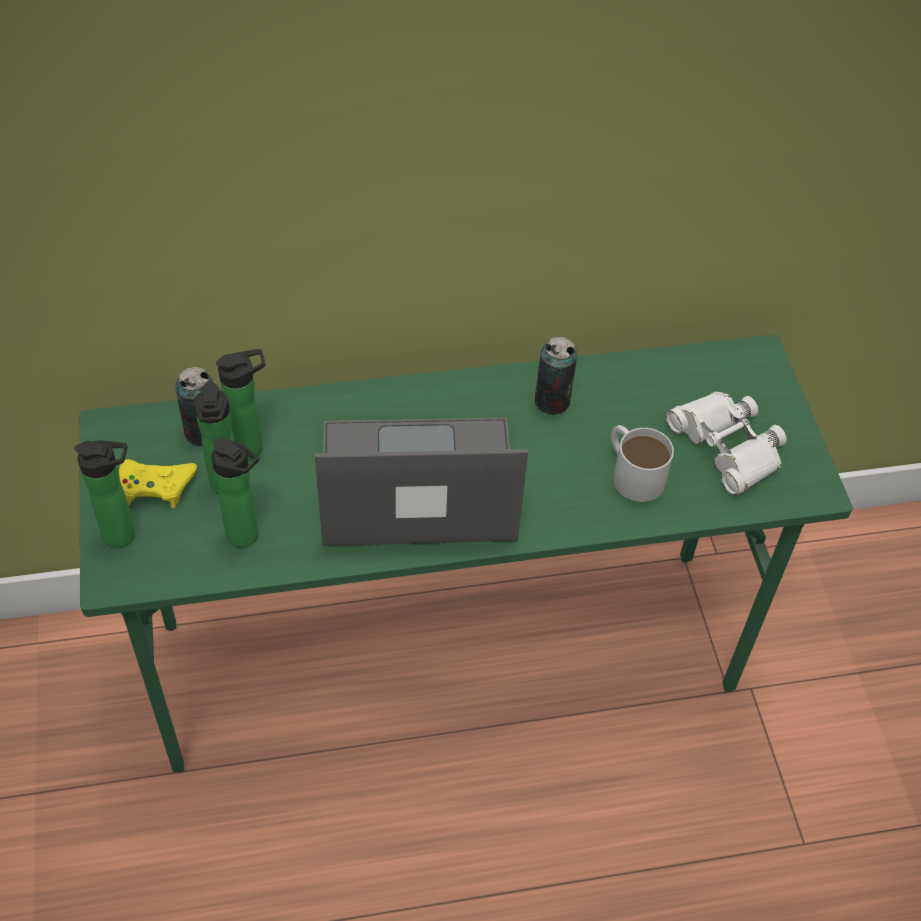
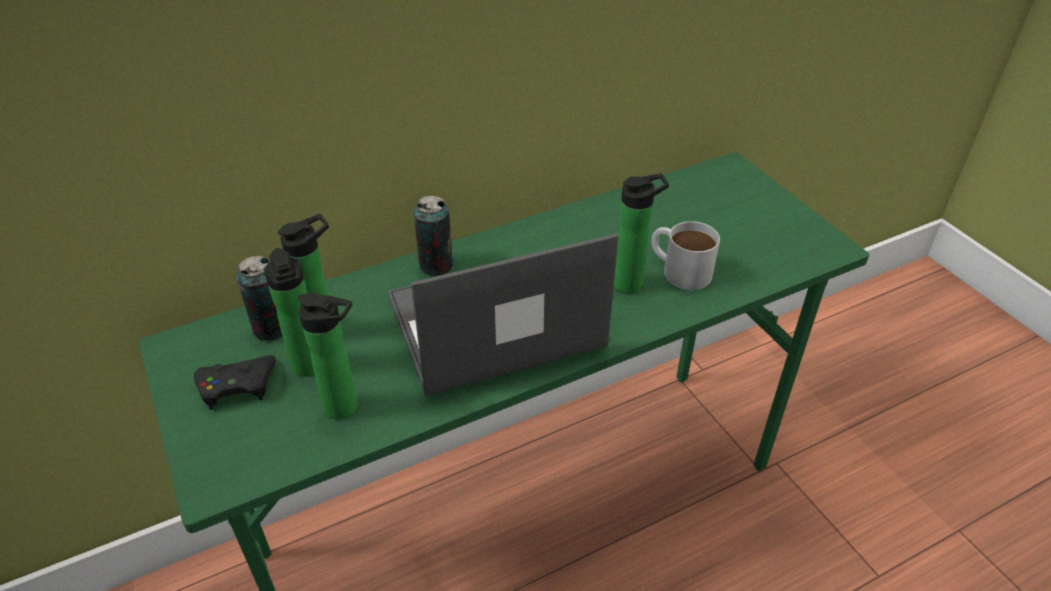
camera: 15 degrees left, 10 degrees down
(124, 535) = (215, 439): bottle -> bottle (632, 283)
(156, 486) = (237, 385): yellow game controller -> black game controller
(552, 401) = (584, 233): can -> can (436, 265)
(726, 446) = (744, 233): white binoculars -> none

